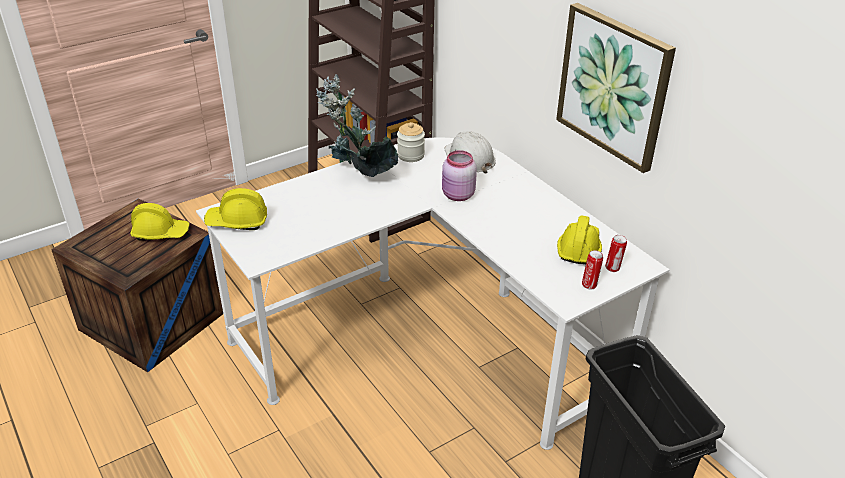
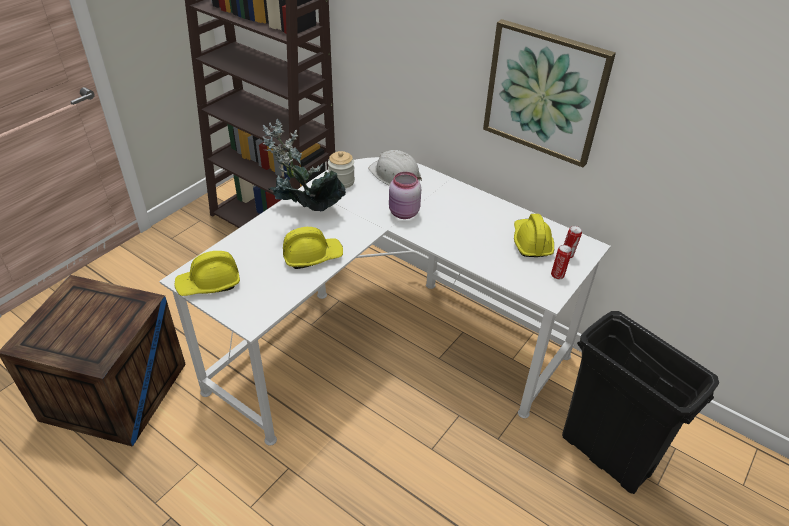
camera: 20 degrees left, 5 degrees up
(161, 233) = (112, 307): yellow hard hat -> yellow hard hat (312, 256)

